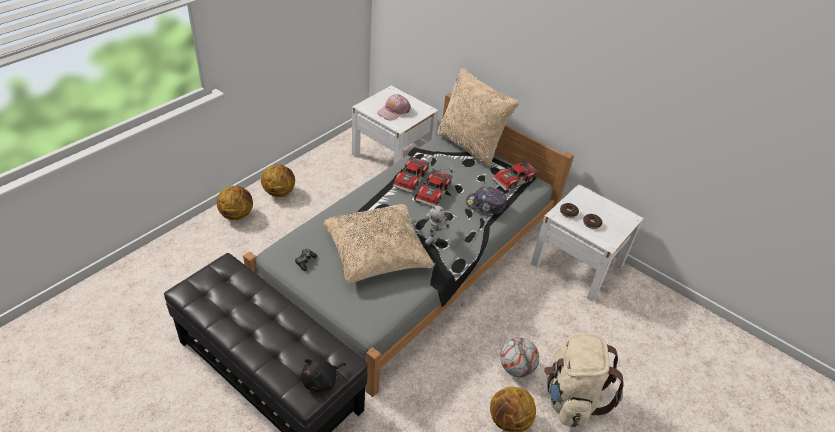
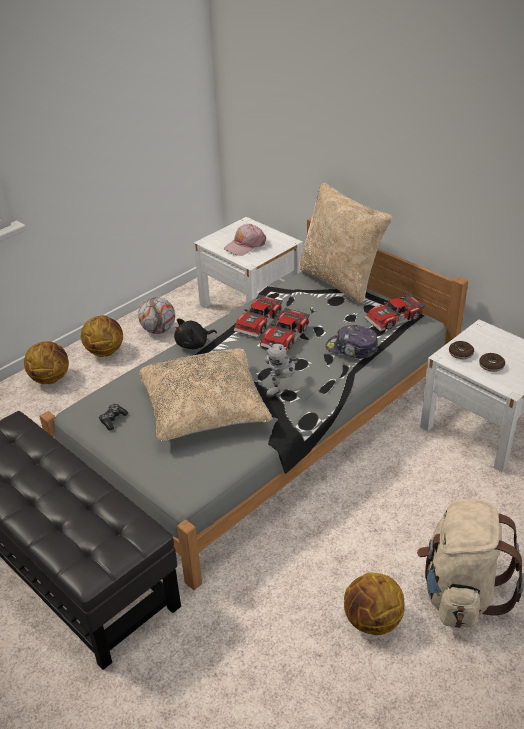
camera: 10 degrees right, 5 degrees down
(321, 380) = (110, 555): black plush toy -> black plush toy (194, 344)
(516, 368) = (388, 555): football -> football (158, 330)

